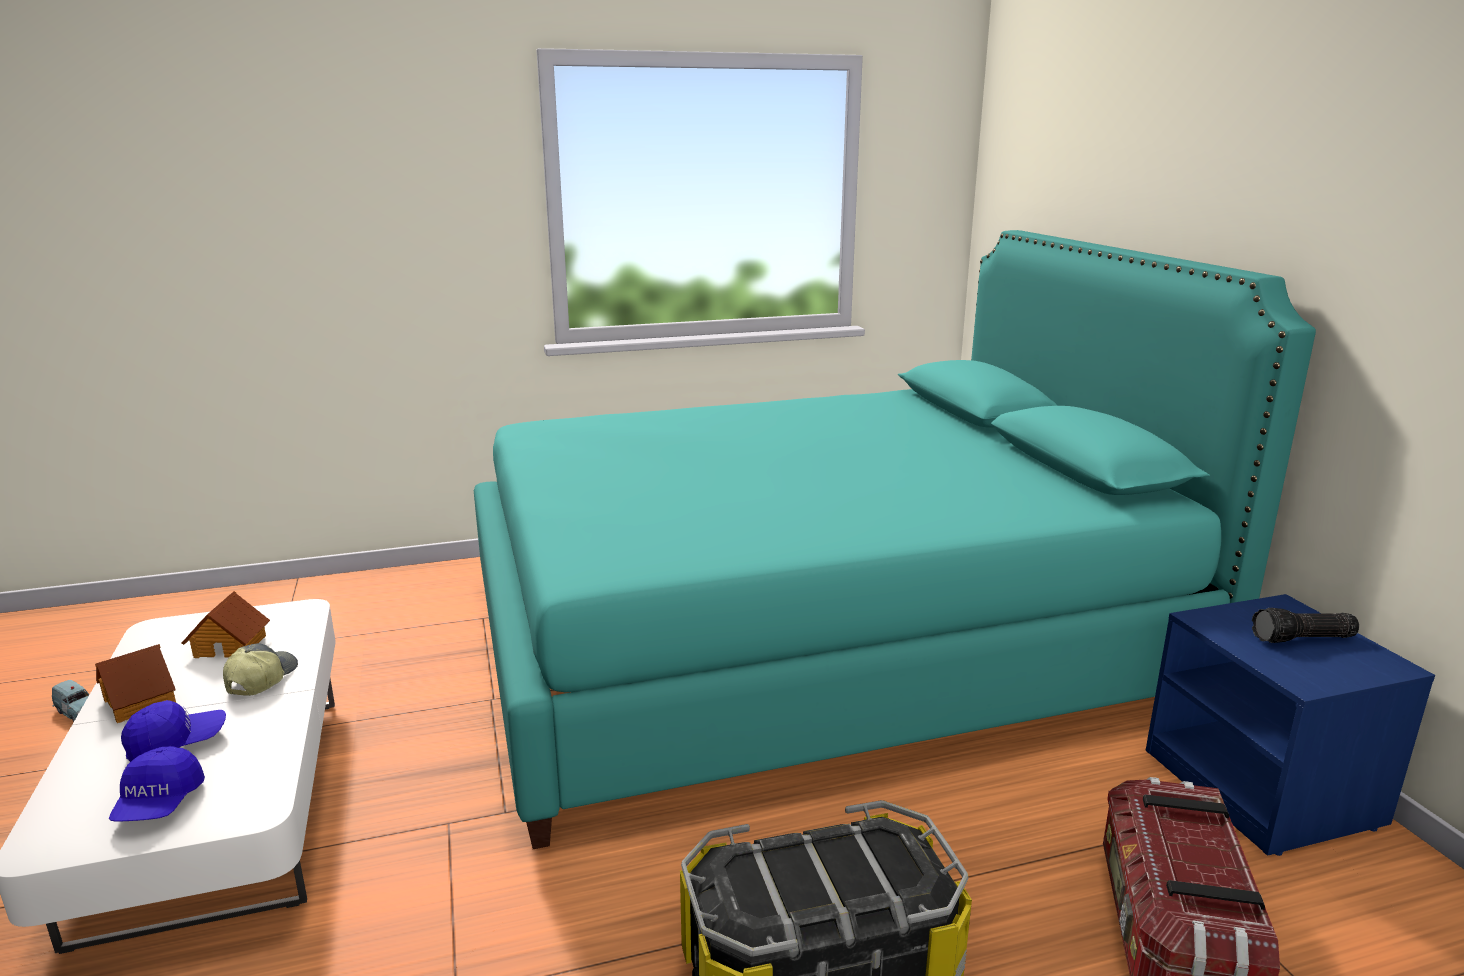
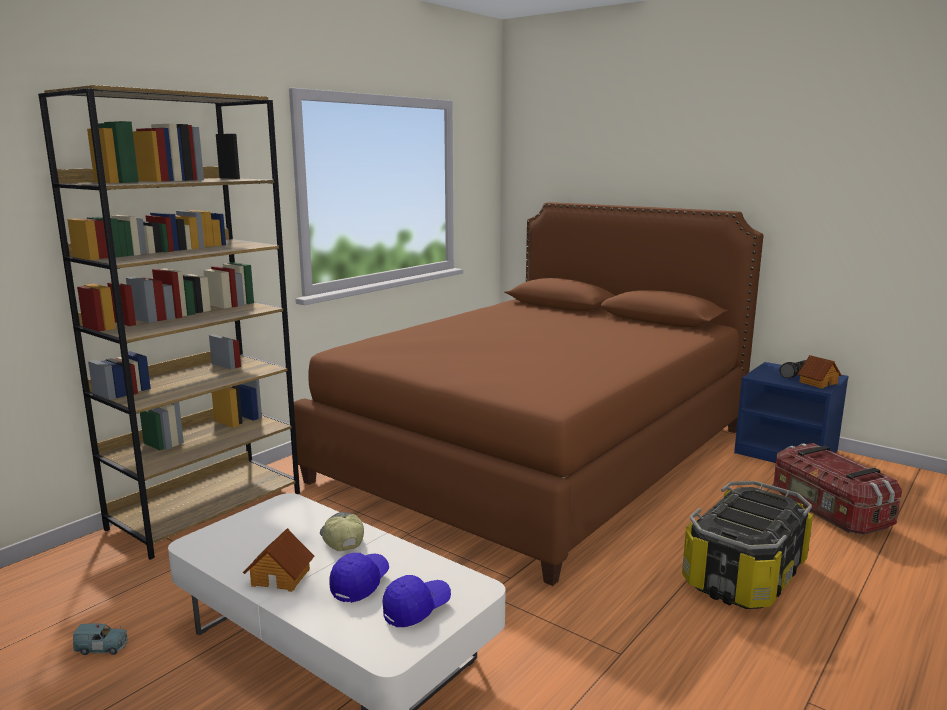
camera: 35 degrees left, 5 degrees down
(159, 804) = (416, 609): blue cap -> blue cap turned 90 degrees counterclockwise
(231, 645) = (278, 532): toy house -> toy house (817, 383)
(363, 593) = (207, 510): none -> brown bookcase
(815, 643) = (538, 454): turquoise bed -> brown bed

